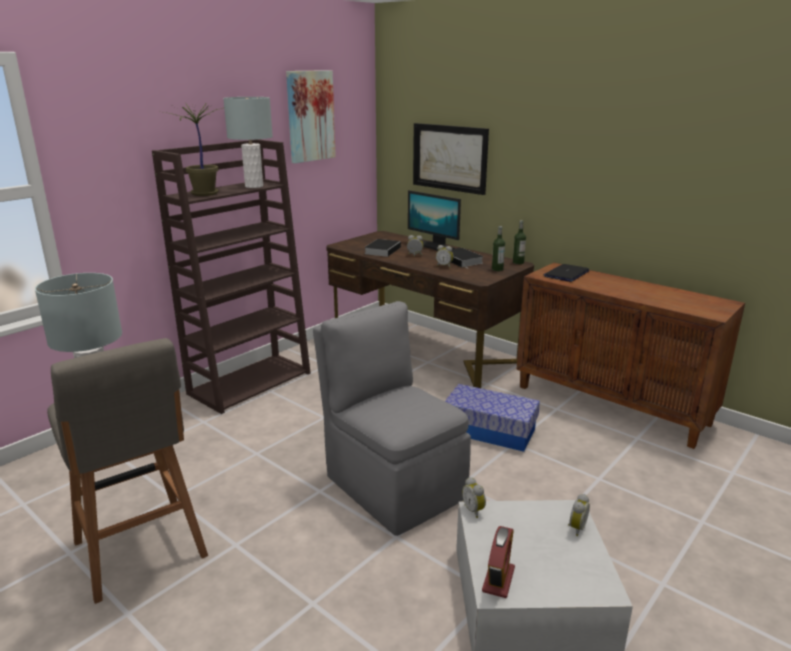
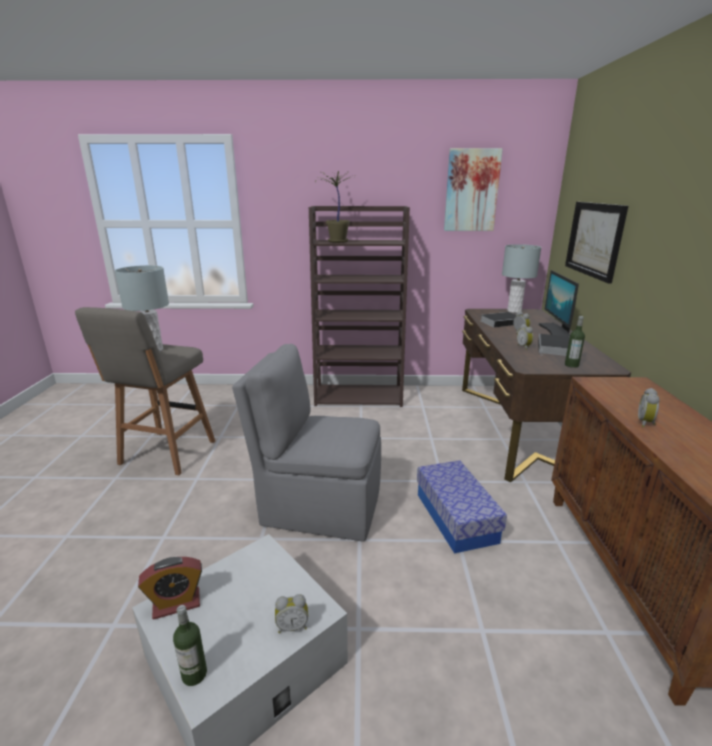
camera: 50 degrees right, 0 degrees up
(254, 186) = (382, 242): grey table lamp -> grey table lamp (514, 311)
(393, 485) = (319, 506): grey chair -> grey chair turned 90 degrees counterclockwise
(474, 510) = (263, 547): alarm clock -> alarm clock (646, 423)
(518, 262) = (613, 367): bottle -> bottle (194, 674)
(566, 274) = (630, 391): laptop -> none

